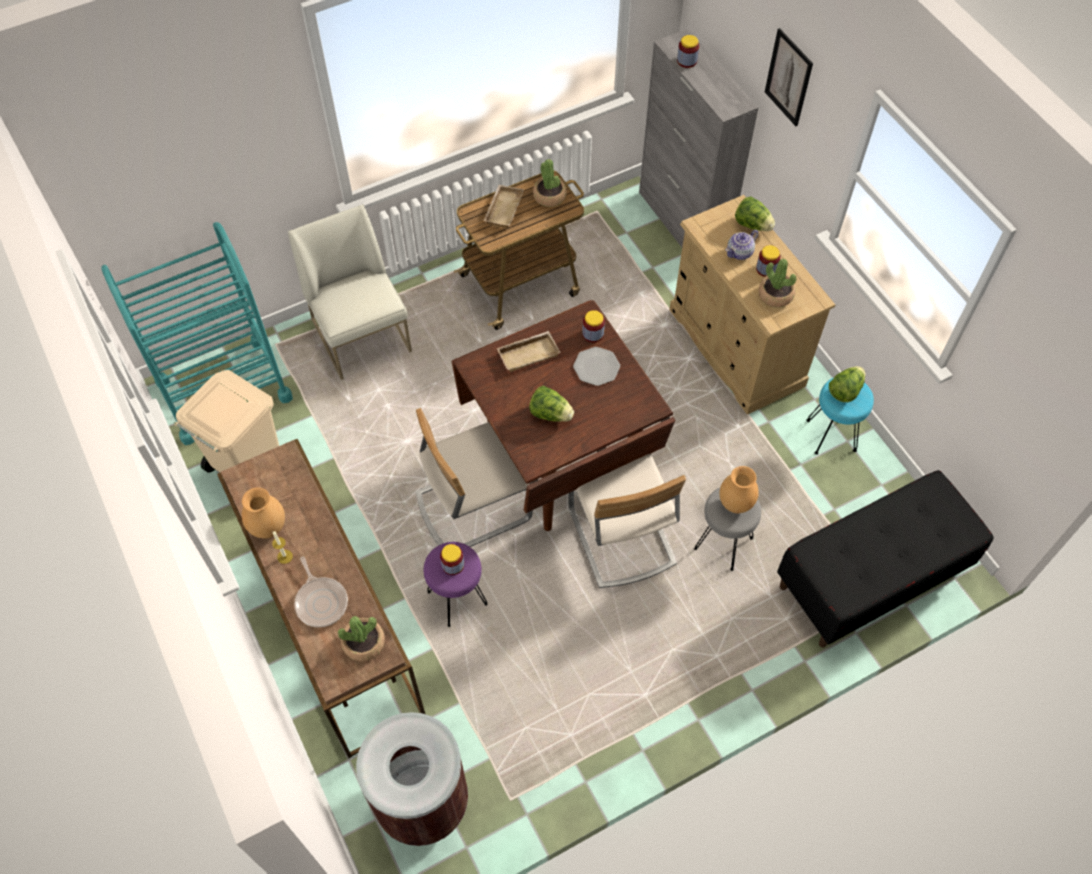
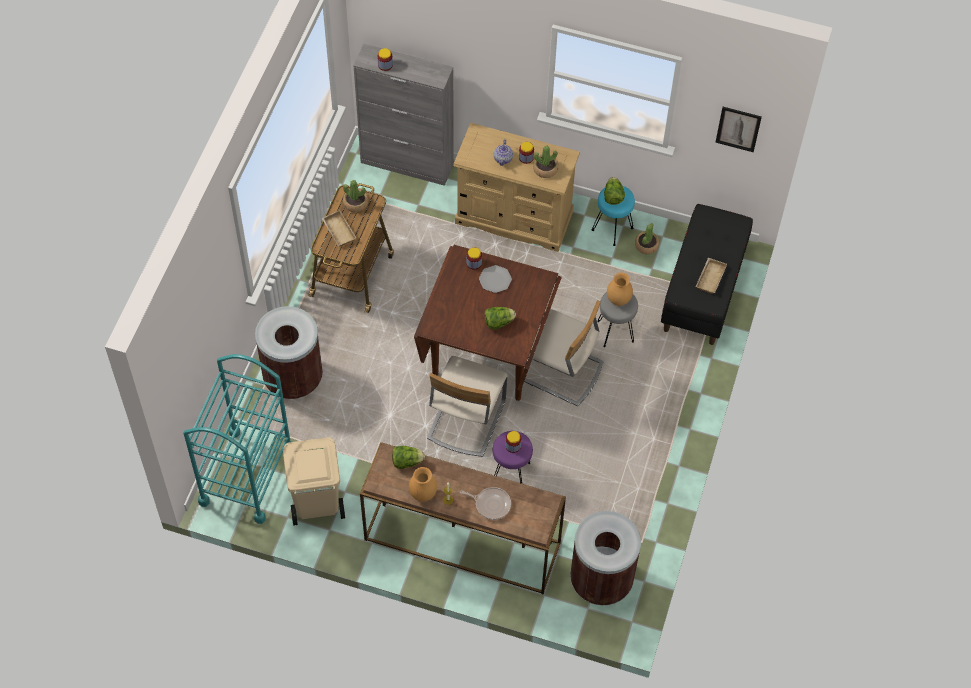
camera: 45 degrees left, 0 degrees up
(362, 336) = (293, 378): white chair -> brown trash can
(364, 642) = (533, 504): potted plant -> potted plant (646, 245)
(528, 353) = (452, 300): beige tray -> beige tray (709, 277)
(752, 224) = (493, 137): lettuce -> lettuce (407, 461)
(788, 77) = (473, 41): picture -> picture (738, 129)

